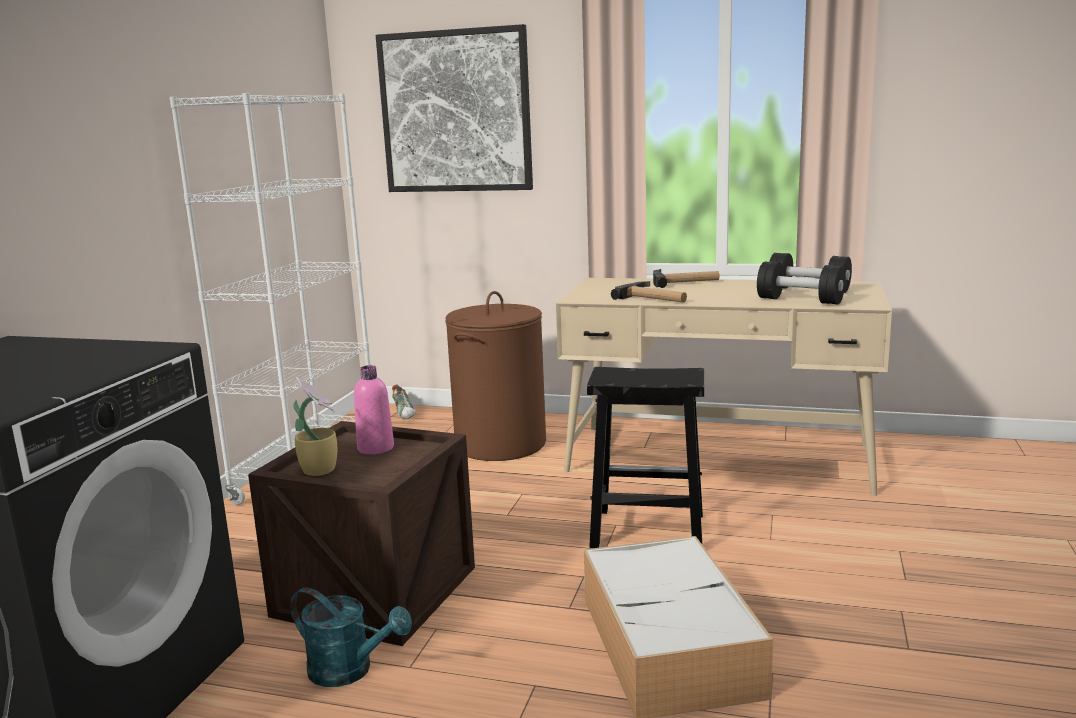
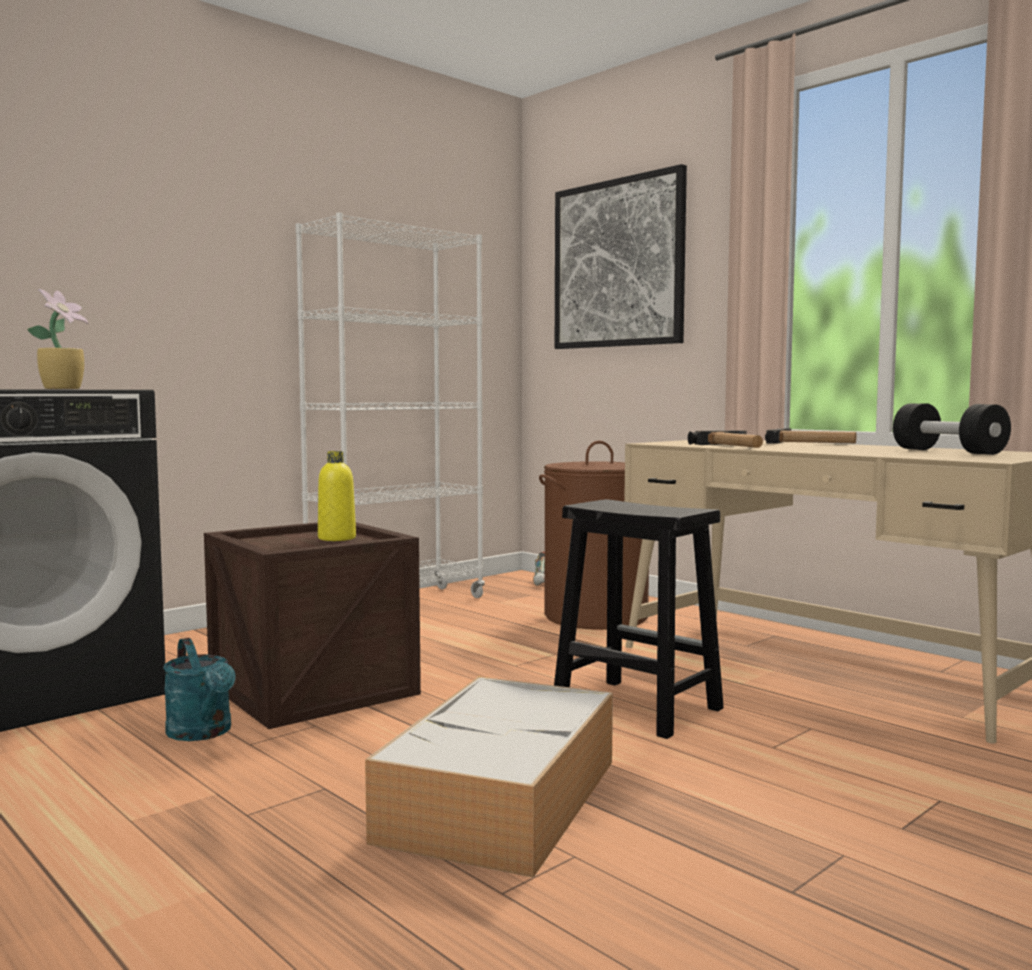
camera: 30 degrees right, 10 degrees down
(320, 469) = (265, 542): potted plant -> potted plant (64, 389)
(375, 448) = (337, 538): pink bottle -> yellow bottle
(800, 300) = (906, 454): black dumbbell -> none

